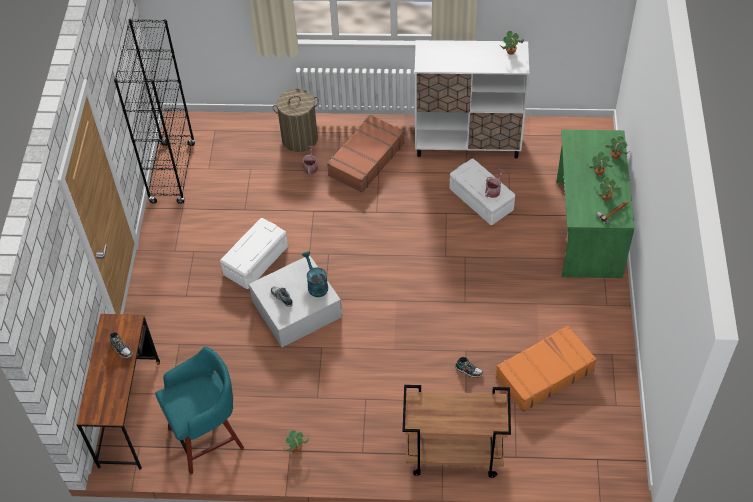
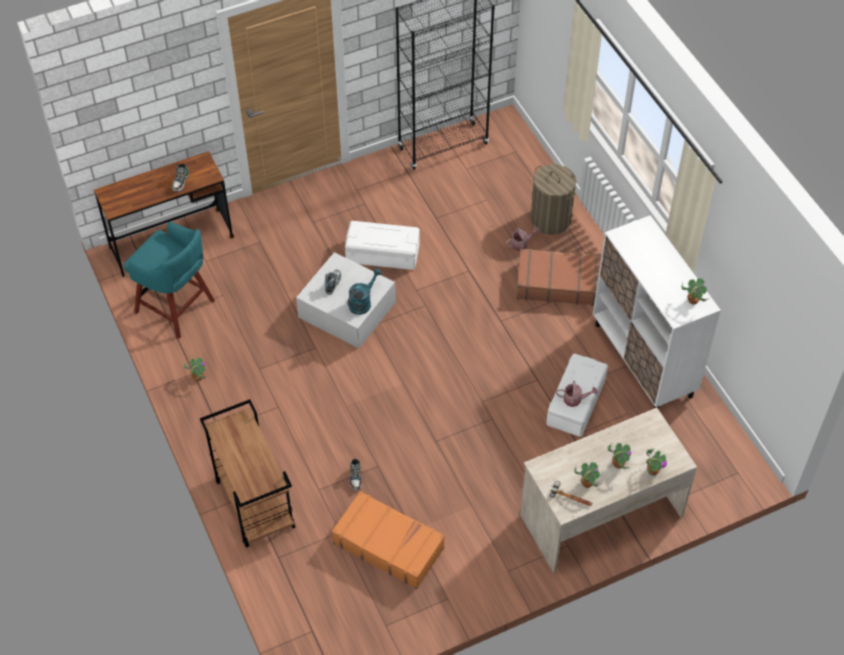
camera: 60 degrees right, 0 degrees up
(587, 228) = (600, 514): green desk -> beige desk

